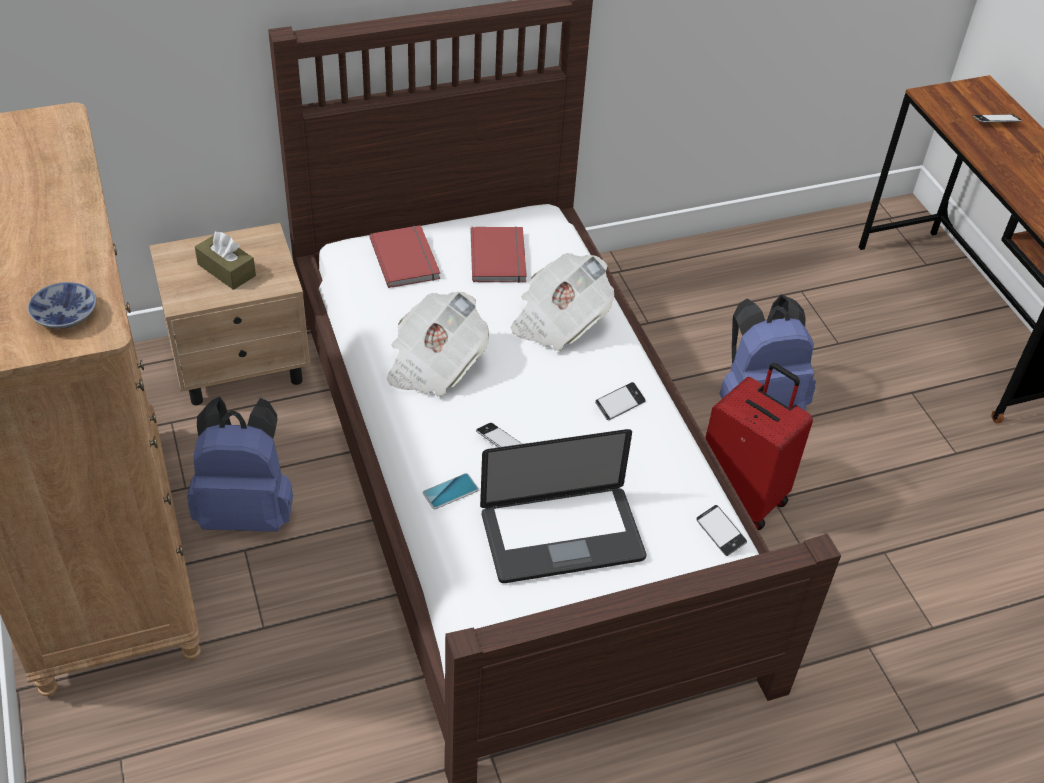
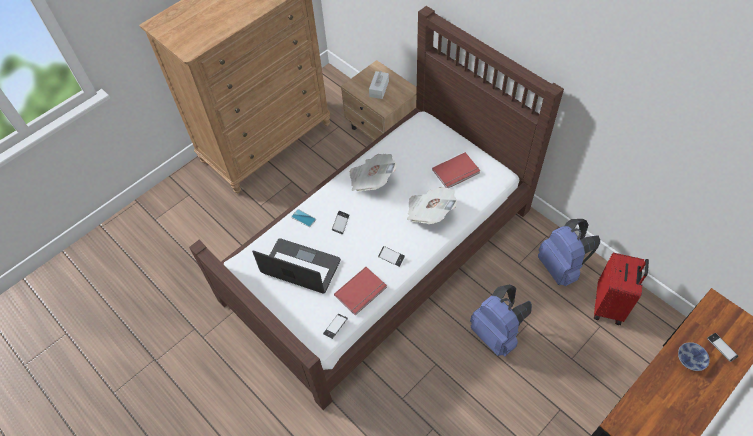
camera: 70 degrees right, 10 degrees up
(68, 316) = (192, 41): bowl -> bowl (691, 360)
(226, 270) = (379, 89): brown tissue box -> white tissue box
(247, 510) = (310, 172): blue backpack -> blue backpack (561, 267)
(407, 258) = (430, 140): red book -> red book (361, 292)
(562, 536) = (301, 267): laptop -> laptop turned 150 degrees clockwise
(743, 495) = (429, 349): red suitcase -> red suitcase (609, 305)

